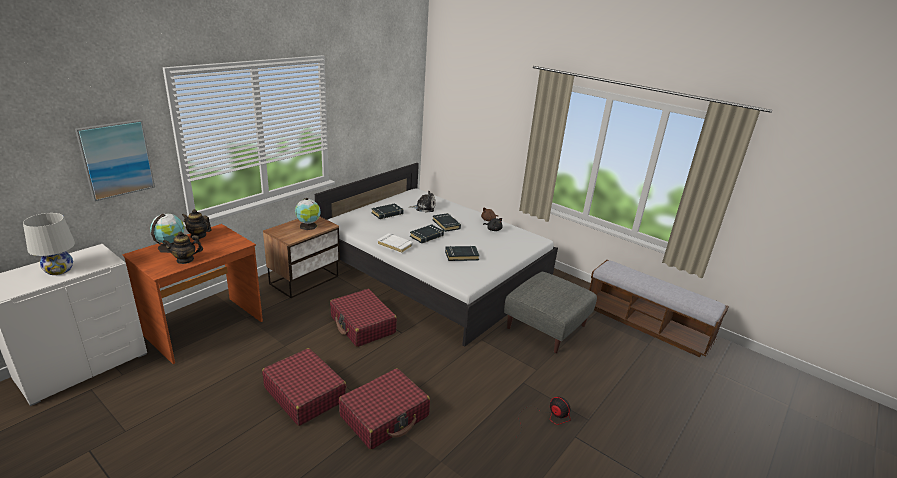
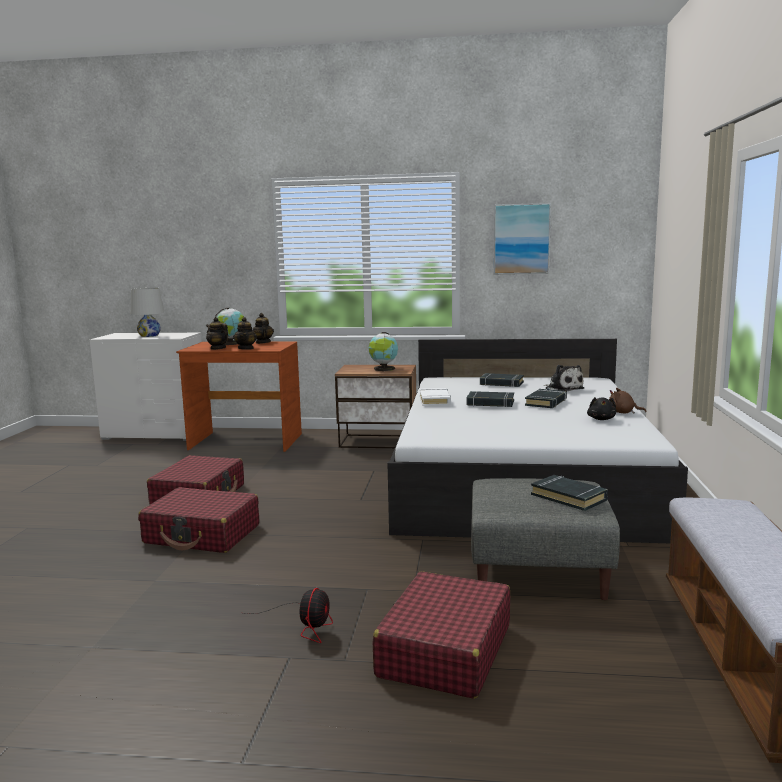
camera: 60 degrees right, 15 degrees down
(116, 159) = (223, 258): picture -> picture (521, 239)
(214, 250) = (246, 348): none -> teapot
(363, 325) = (343, 482): red suitcase -> red suitcase (444, 651)
(461, 255) = (482, 422): black book -> black book (569, 497)

